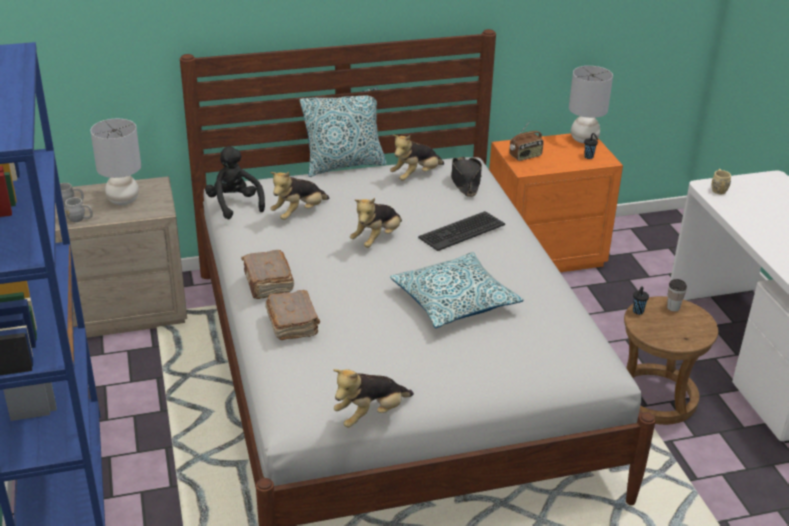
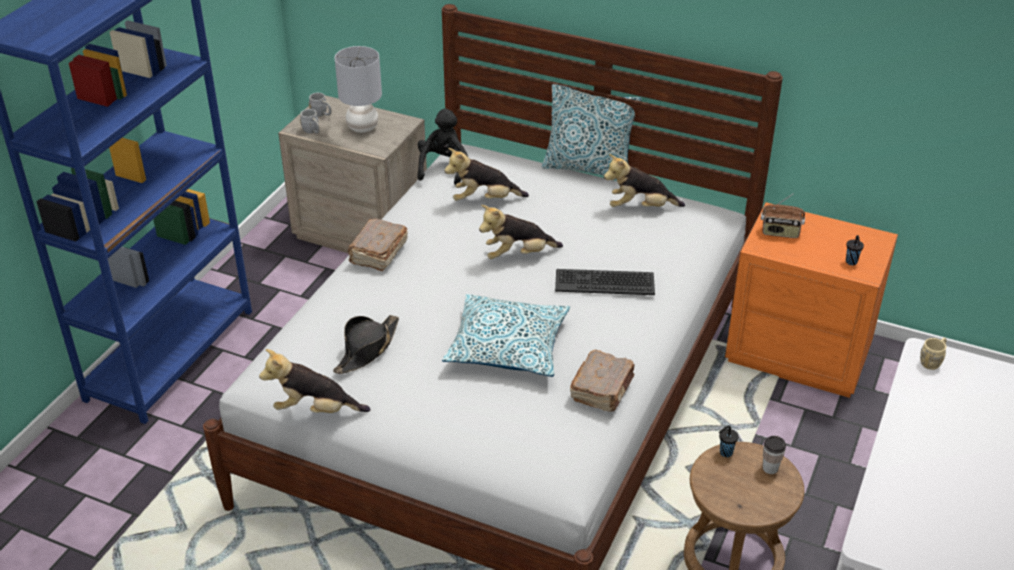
camera: 40 degrees right, 5 degrees up
(293, 324) = (352, 299): brown book -> brown book (602, 389)
(465, 181) = (679, 233): black hat -> black hat (367, 350)
(583, 139) = (873, 240): grey table lamp -> none

